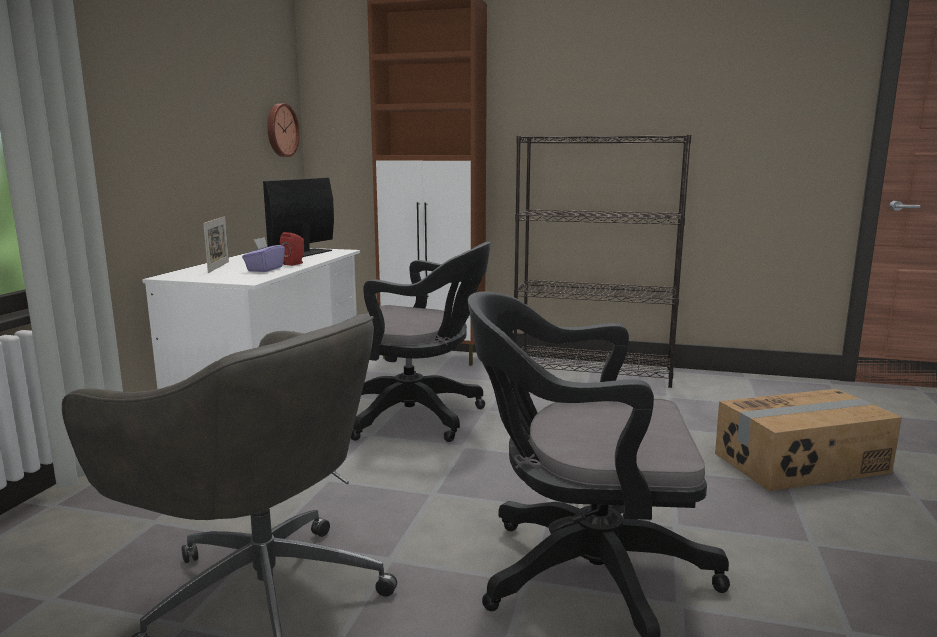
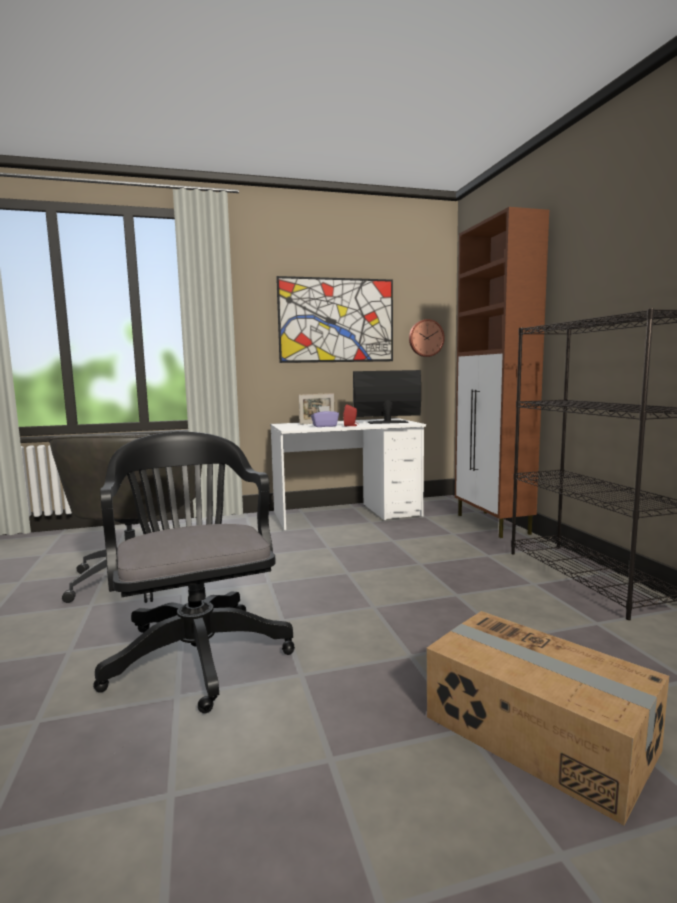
camera: 60 degrees right, 5 degrees down
(197, 96) = (336, 320): none -> picture
(418, 417) = (375, 550): black office chair -> none

